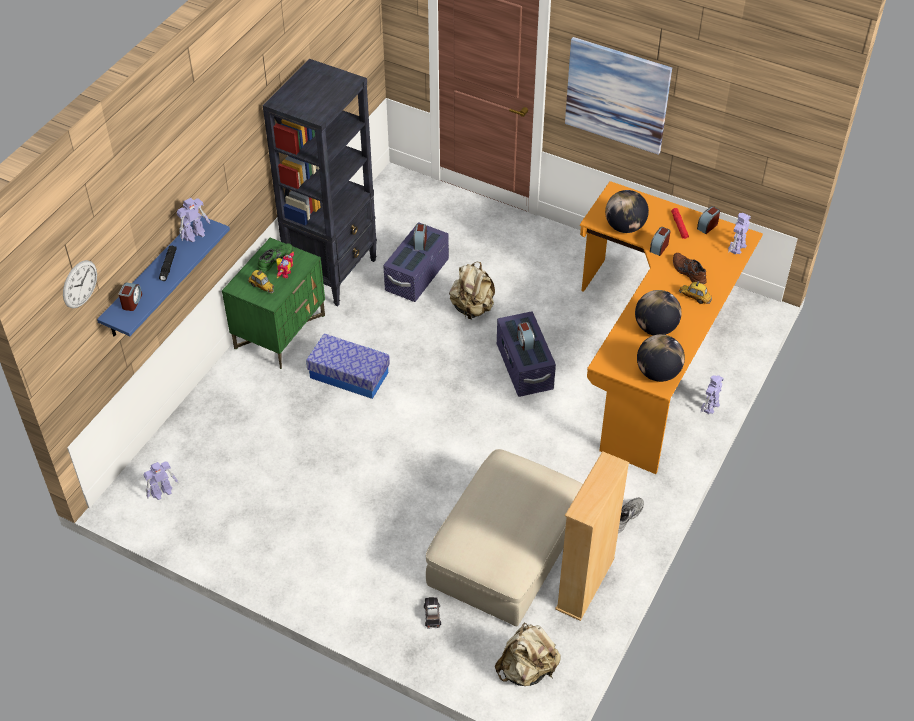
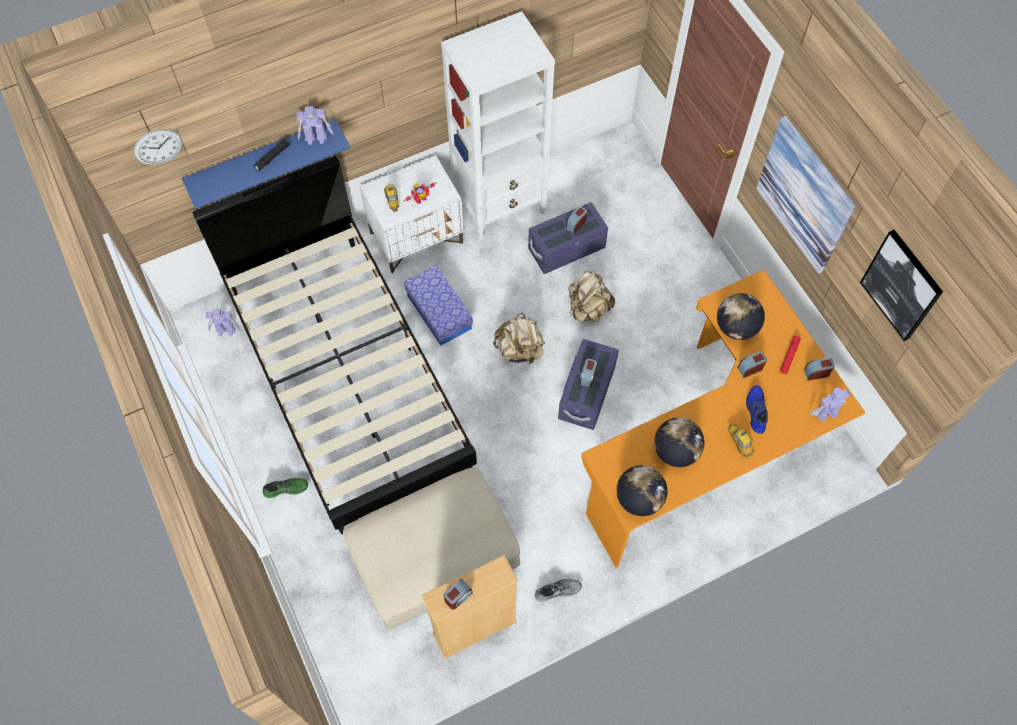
camera: 35 degrees right, 15 degrees up
(132, 302) = (219, 177): alarm clock -> alarm clock (458, 596)
(274, 259) = (422, 179): green shoe -> green shoe (286, 488)
(280, 331) = (417, 238): green nightstand -> white nightstand
(310, 466) = (347, 377): none -> black bed
(333, 272) = (500, 205): black bookcase -> white bookcase
(432, 614) = (337, 572): toy car -> none
(527, 669) = (369, 671): beige backpack -> beige backpack (520, 350)
(687, 272) = (755, 411): brown shoe -> blue shoe
(710, 406) = (717, 534): toy robot -> none
(742, 104) = (902, 285): none -> picture

